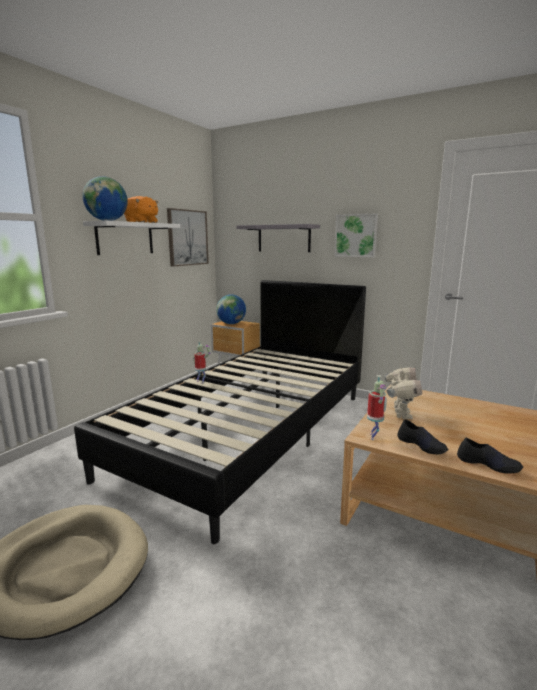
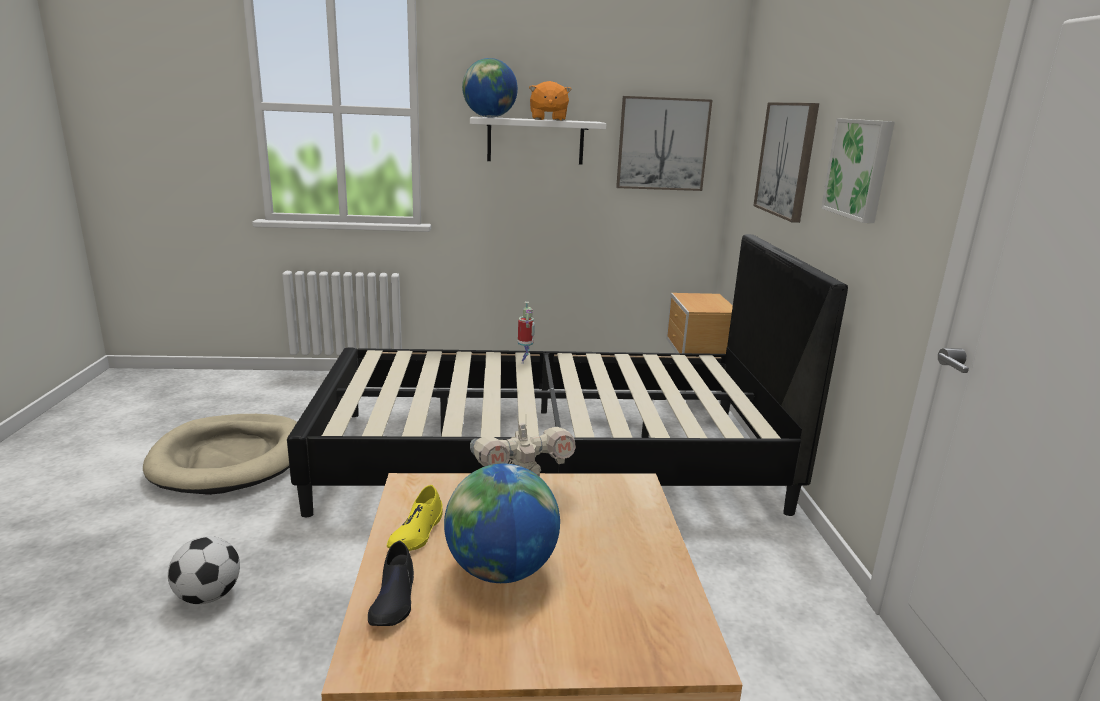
camera: 55 degrees right, 5 degrees up
(231, 324) = (696, 301): globe -> globe (501, 570)
(284, 238) = (787, 159): grey shelf -> picture
(284, 622) = (208, 596): none -> football
(374, 437) = (415, 491): toy robot -> none
(422, 445) = (417, 532): black shoe -> yellow shoe

